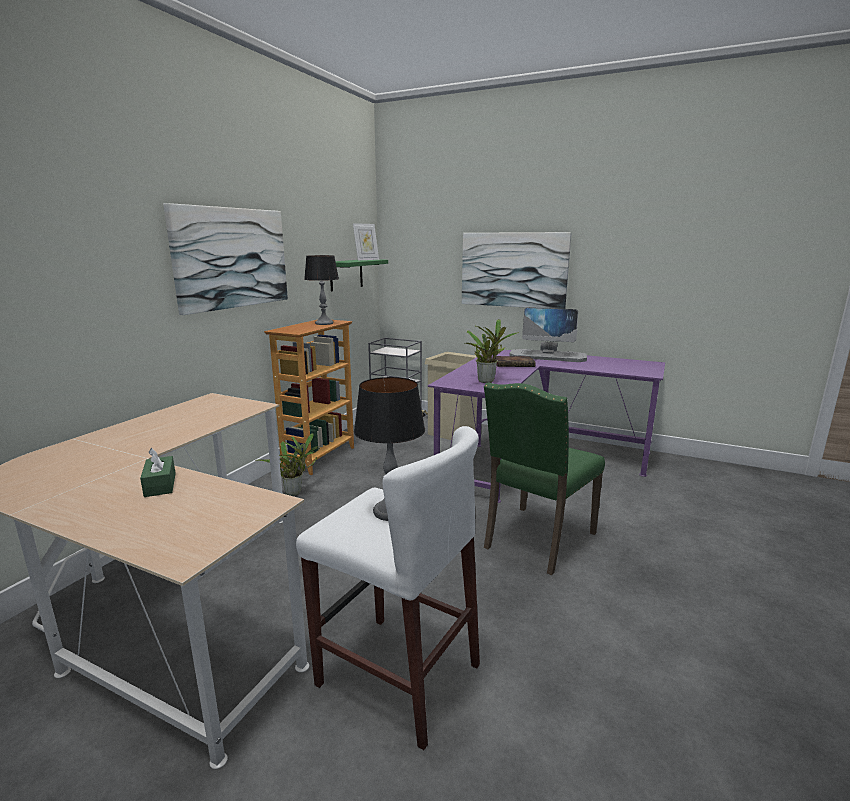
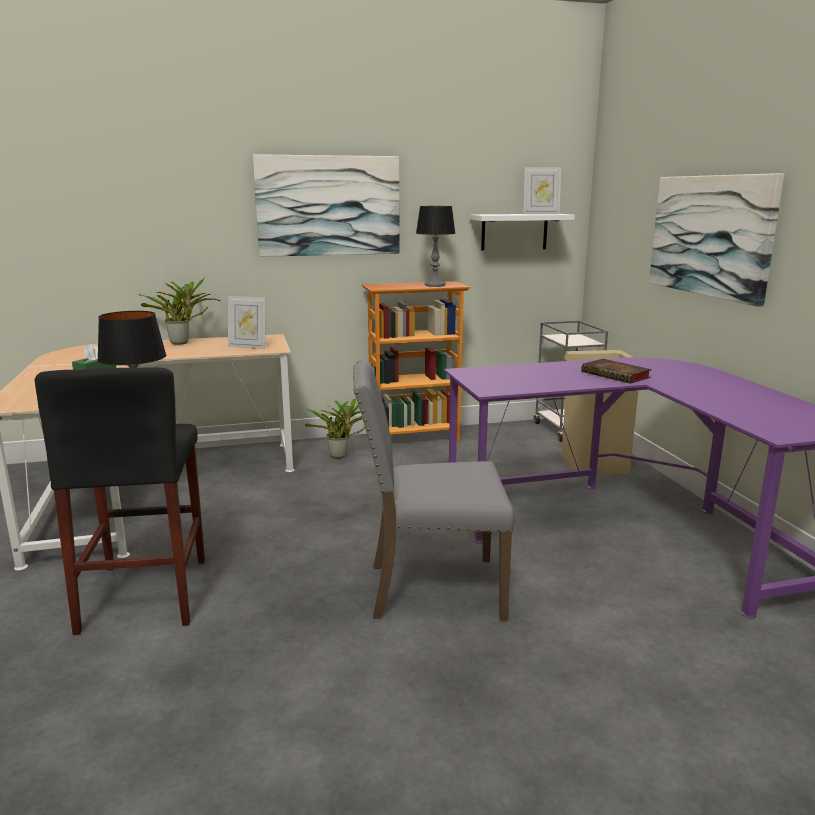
camera: 50 degrees right, 0 degrees up
(225, 411) = (248, 347): none -> picture frame
(346, 274) = (514, 232): green shelf -> white shelf
(398, 675) = (145, 594): white stool -> black stool
(487, 381) = (514, 381): potted plant -> potted plant (182, 343)
(536, 540) = (431, 589): green chair -> grey chair
(548, 357) = (703, 379): monitor -> none

